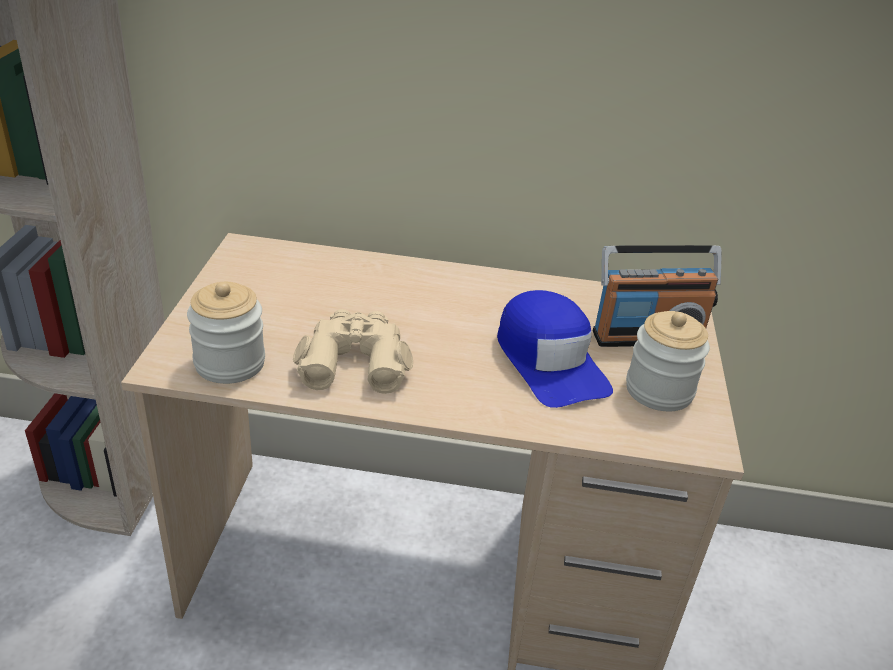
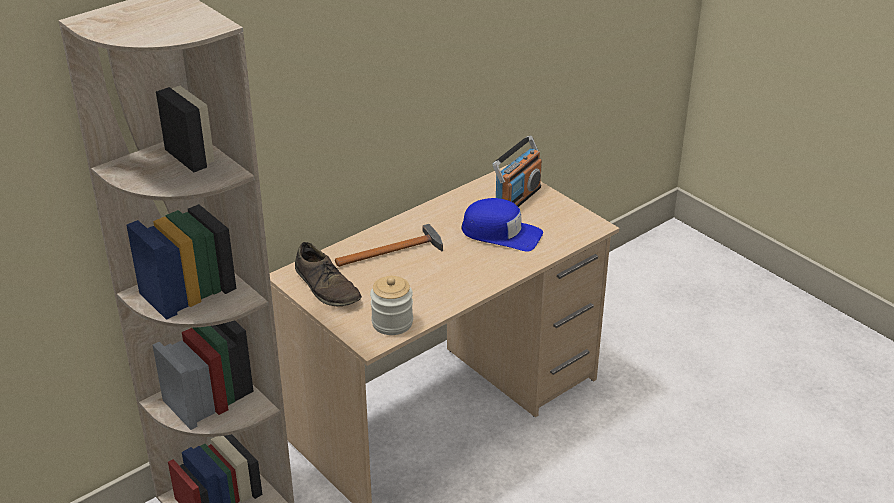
camera: 45 degrees left, 0 degrees up
(252, 280) = (327, 287): none -> brown shoe
(354, 360) = (435, 286): beige binoculars -> none
(388, 294) = (394, 251): none -> hammer
(659, 390) = (554, 217): jar -> none

